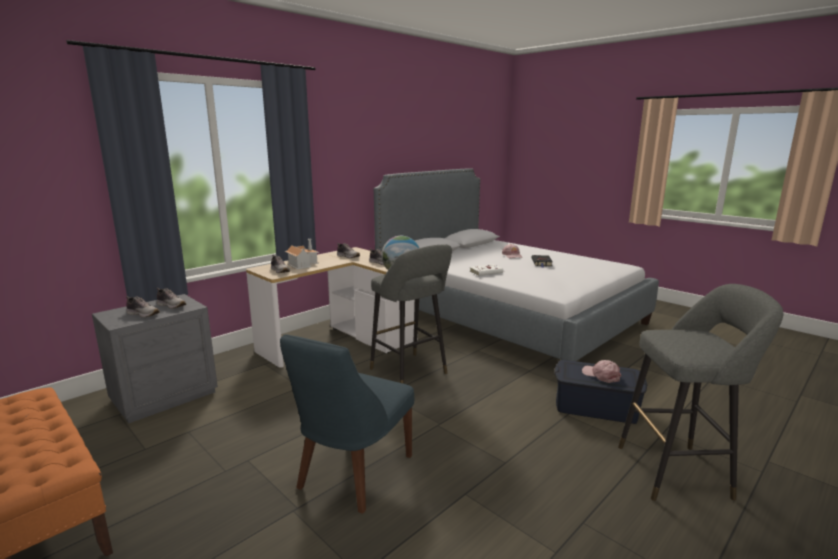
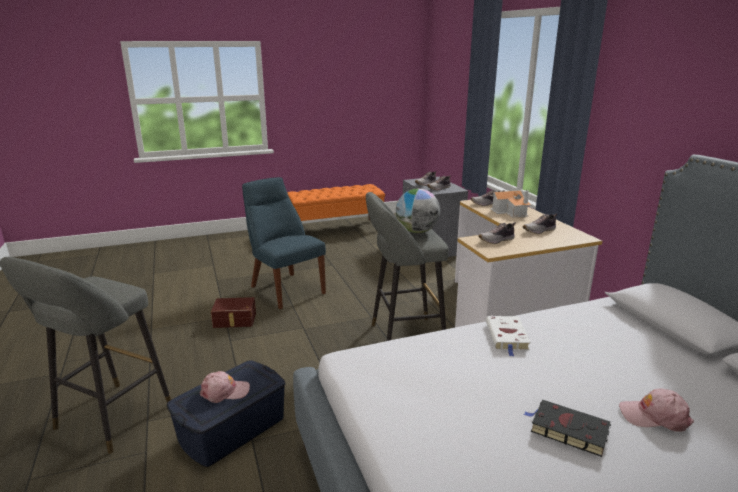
camera: 115 degrees right, 5 degrees up
(465, 480) = (234, 320): none -> brown storage box

